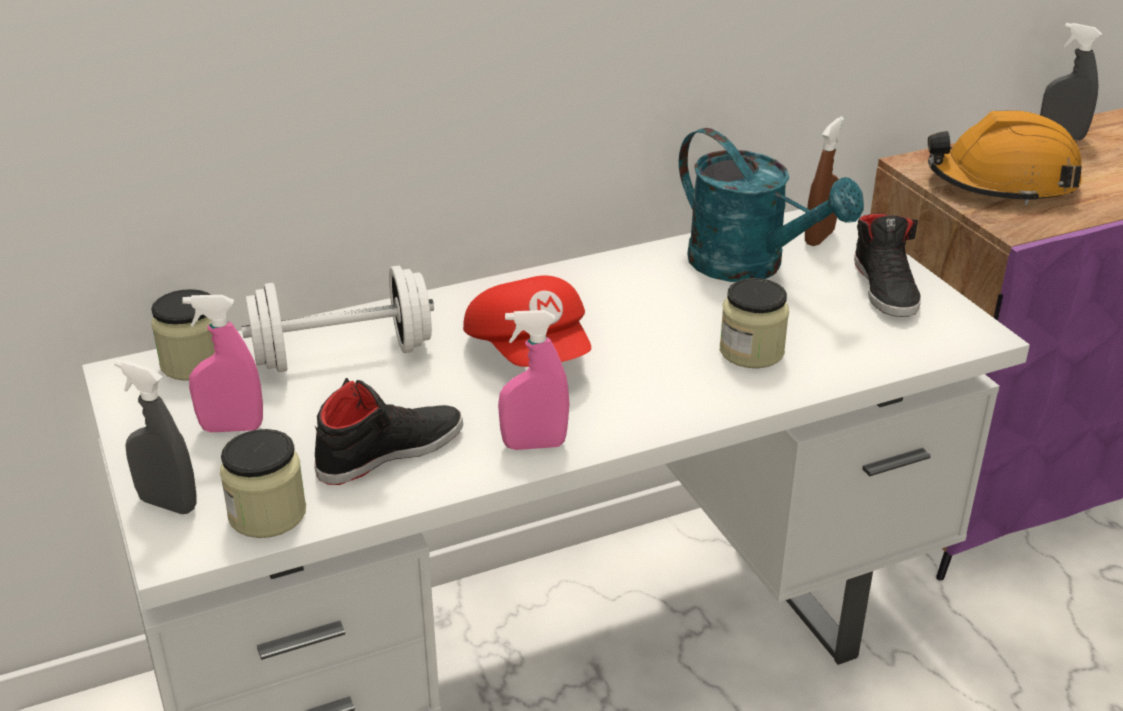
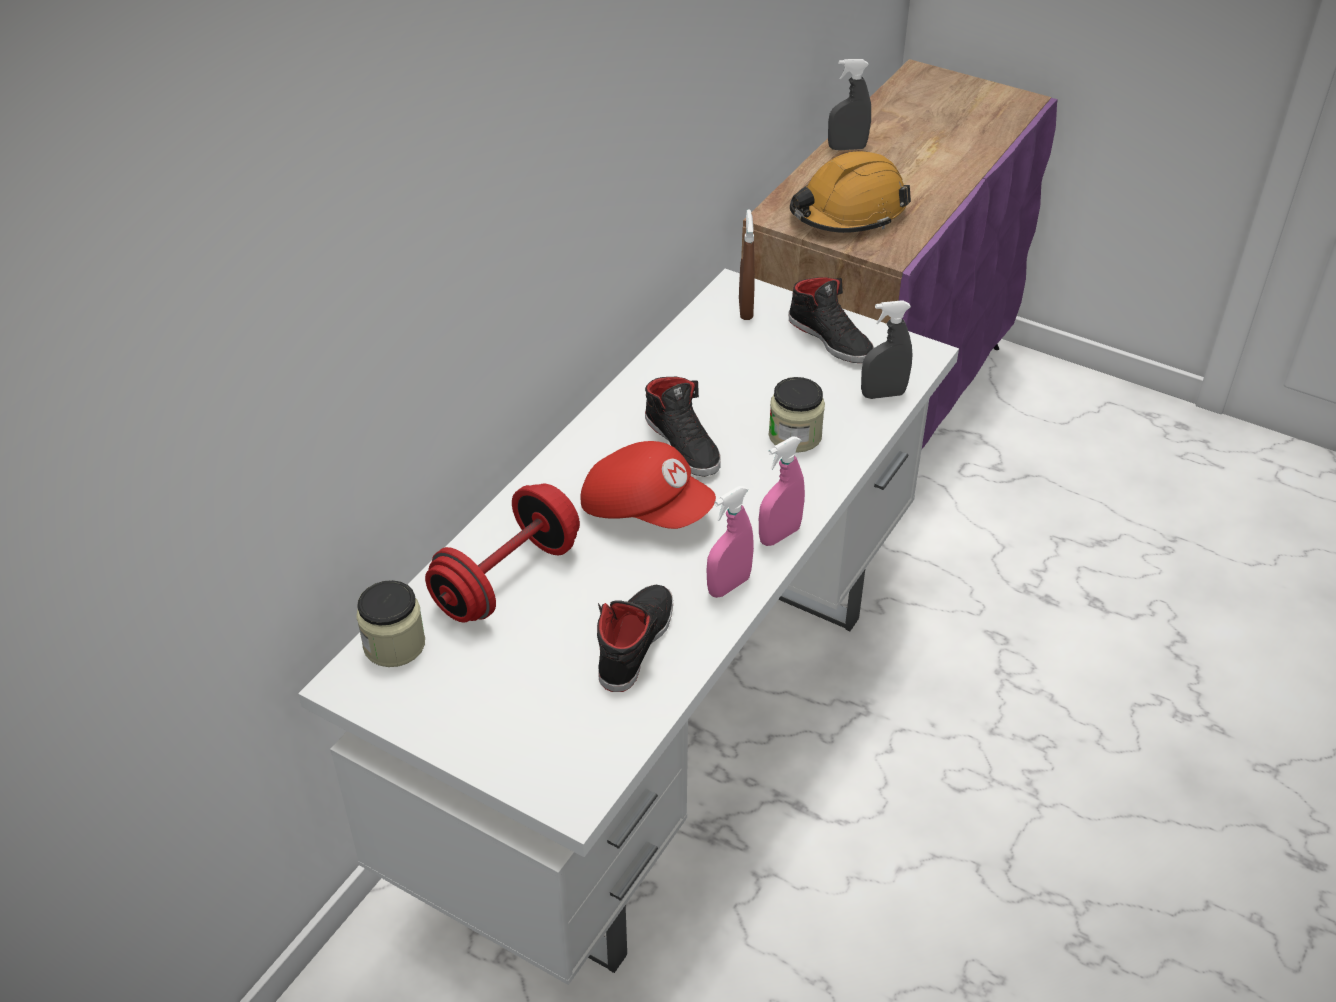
camera: 35 degrees left, 10 degrees up
(168, 504) = (523, 770): grey spray bottle -> grey spray bottle (883, 394)
(232, 428) = (495, 684): pink spray bottle -> pink spray bottle (779, 535)
(267, 514) = (606, 738): jar -> none
(343, 355) = (507, 579): white dumbbell -> red dumbbell
(629, 317) = (683, 443): none -> black shoe
(750, 266) = (723, 358): turquoise watering can -> none

